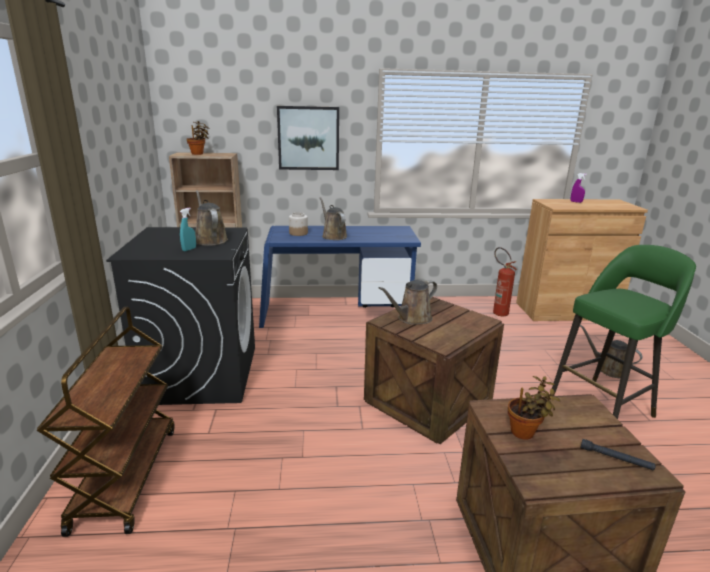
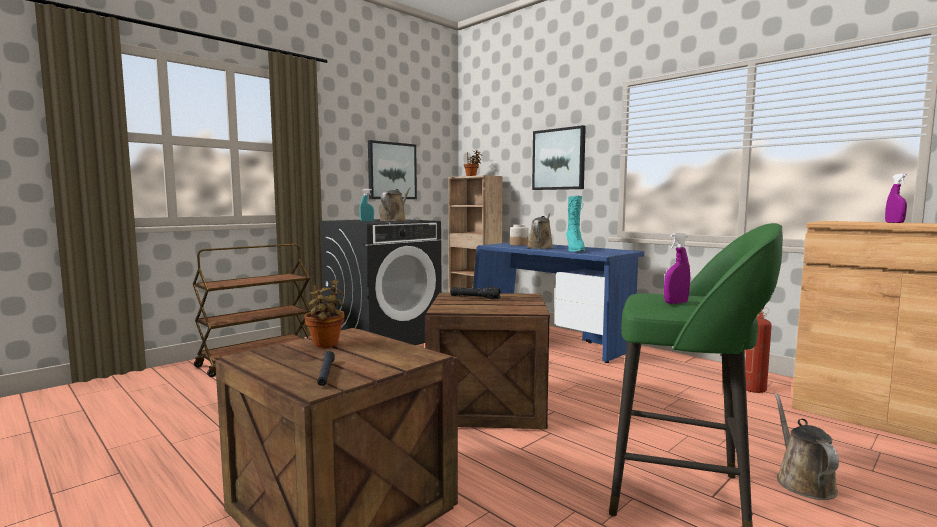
camera: 50 degrees right, 15 degrees down
(120, 159) = (392, 171): none -> picture
(371, 236) = (575, 250): none -> turquoise boot
(412, 318) = (475, 298): brown watering can -> black flashlight
(638, 306) = (676, 303): none -> purple spray bottle

